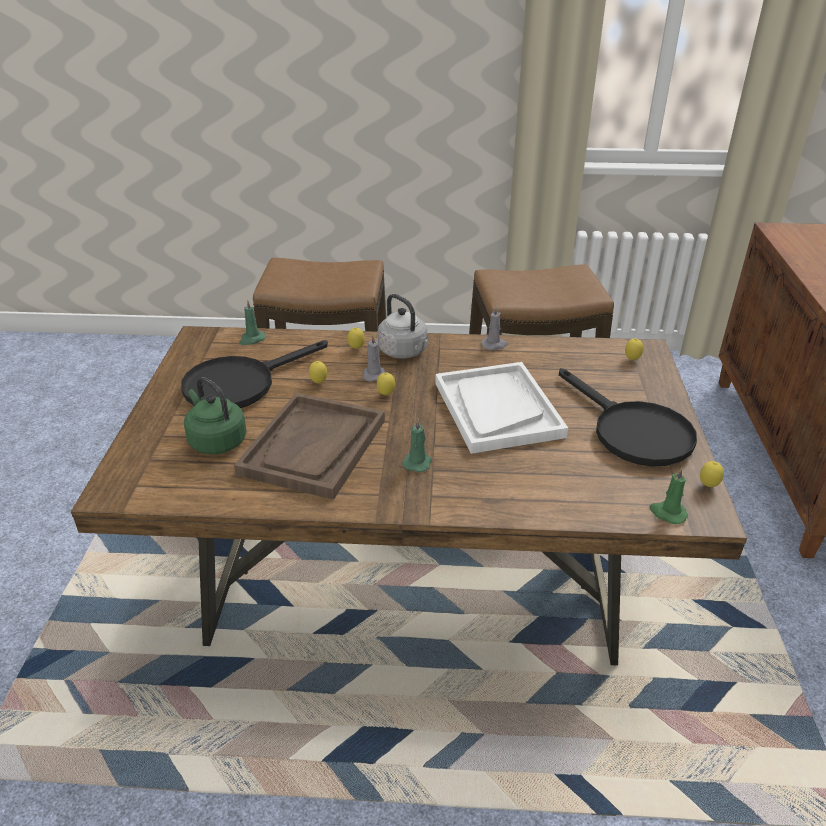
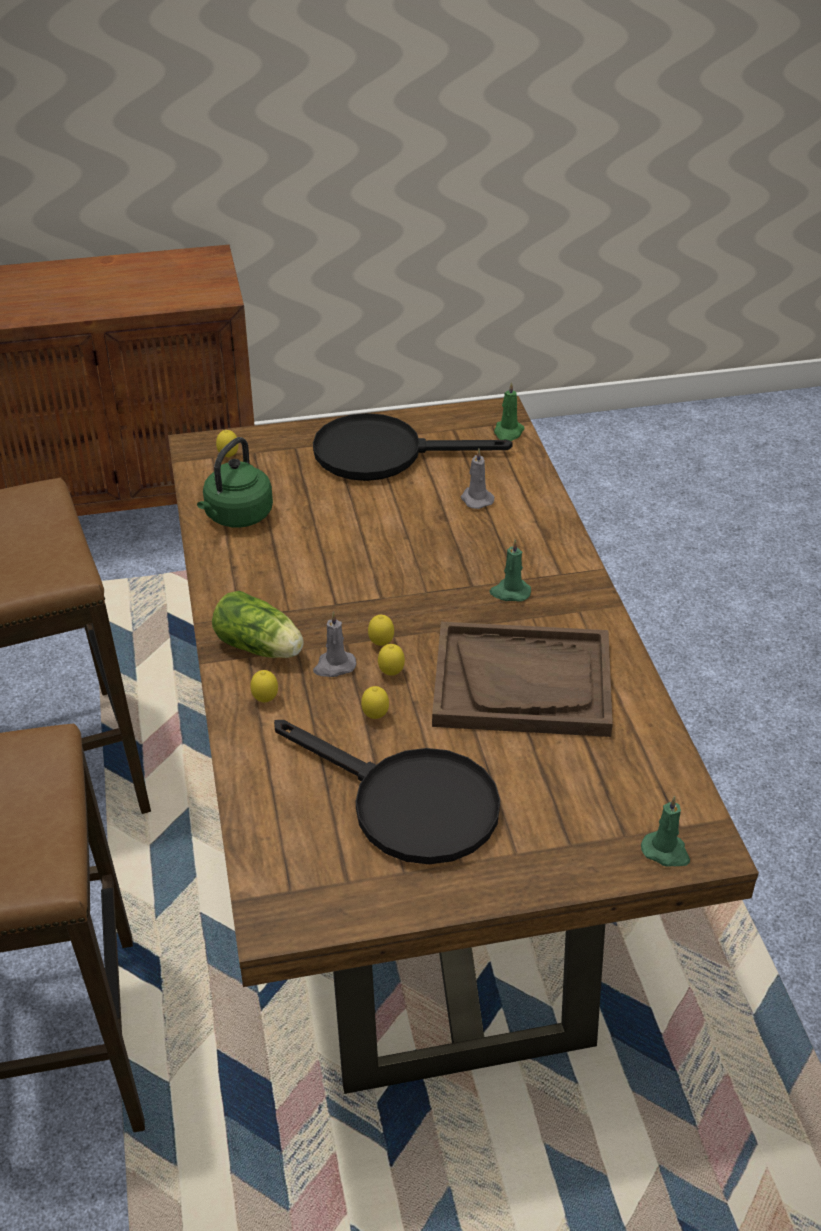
camera: 105 degrees left, 5 degrees up
(216, 440) = (554, 781): green kettle -> green kettle (237, 517)
(252, 339) = (268, 836): green candle -> green candle (666, 852)
(404, 352) = (261, 648): grey kettle -> lettuce
(494, 345) = (219, 567): grey candle -> grey candle (476, 499)
(497, 409) = (377, 547): white tray -> none
(632, 431) = (384, 453): black frying pan -> black frying pan turned 135 degrees counterclockwise
(708, 486) = (456, 411): lemon -> lemon (391, 674)

